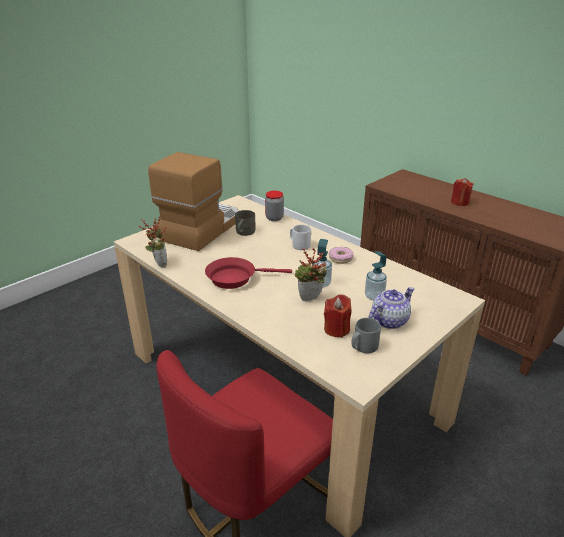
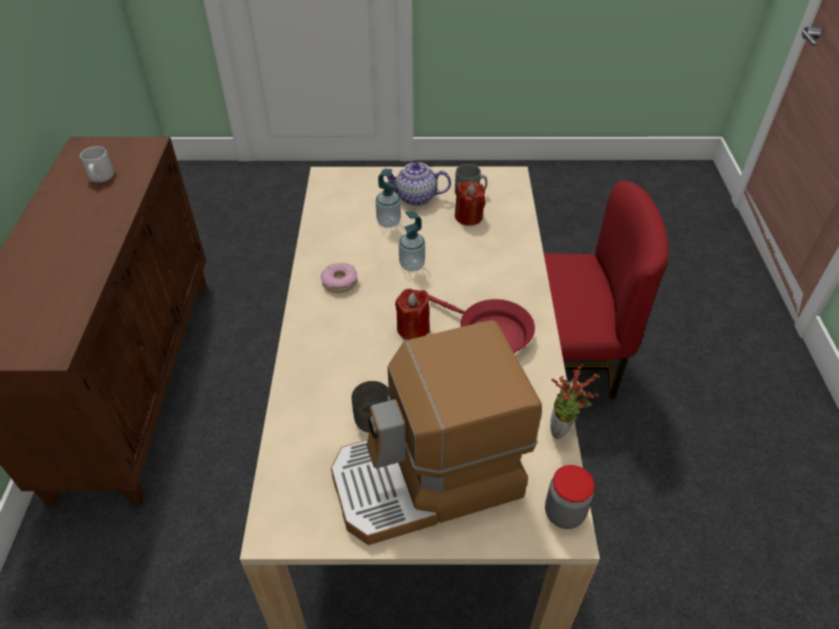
camera: 135 degrees left, 15 degrees up
(274, 218) = (292, 420): jar -> jar (564, 513)
(299, 245) = (348, 335): grey mug -> grey mug (101, 177)
(310, 299) = (449, 255): potted plant -> none
(460, 202) = (71, 244): red candle -> red candle (413, 328)

